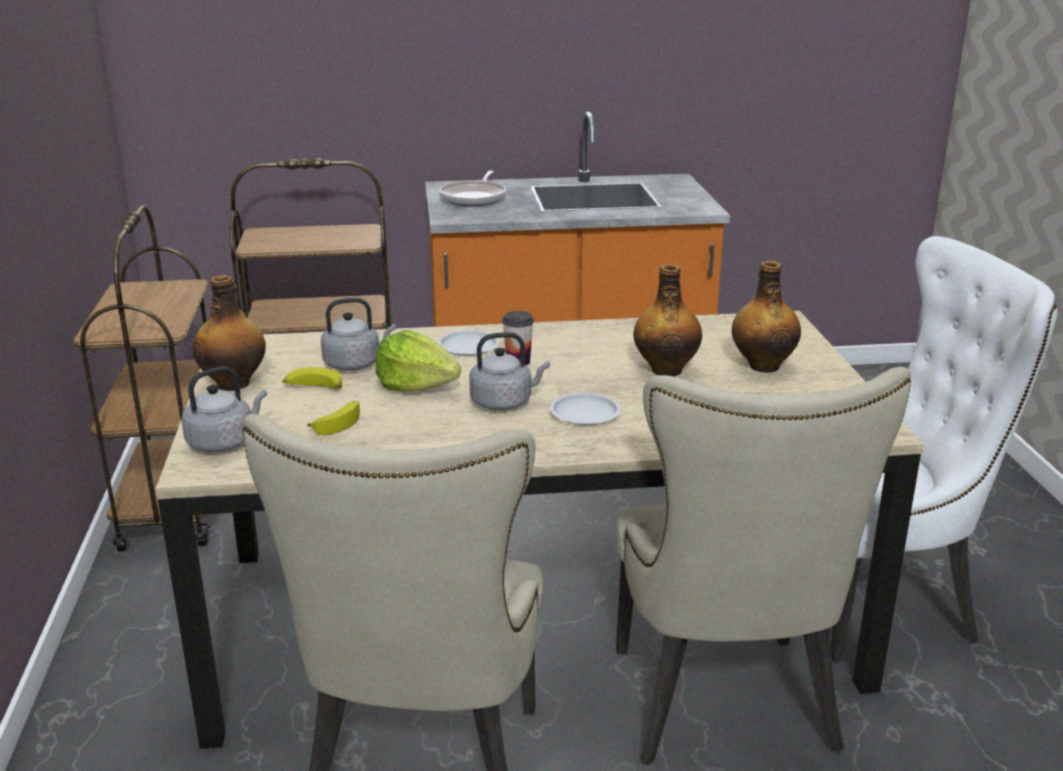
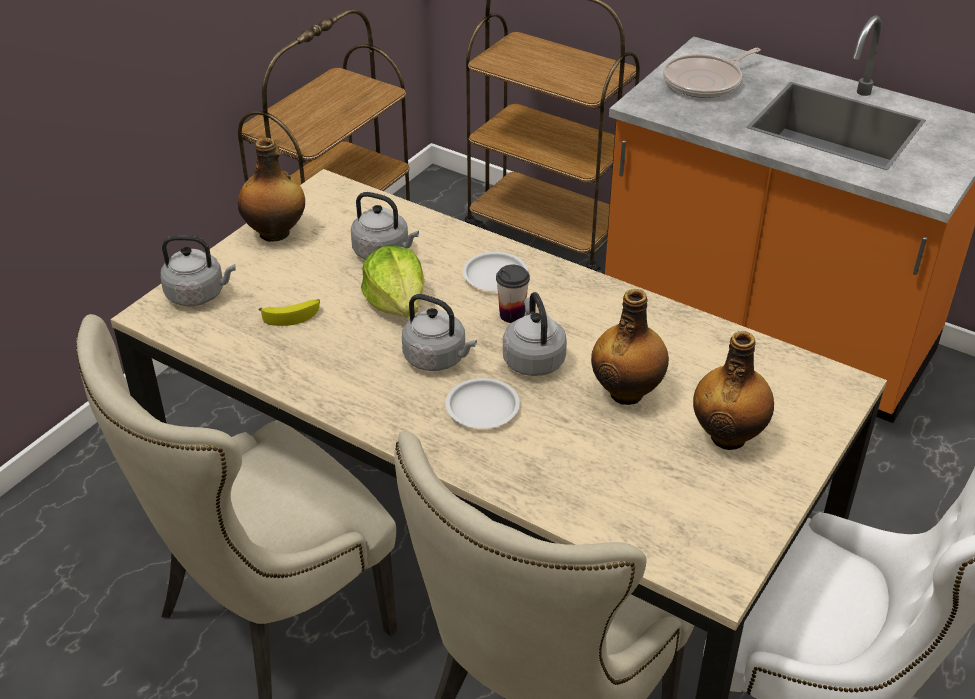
camera: 40 degrees right, 15 degrees up
(313, 388) = (321, 266): banana -> none
(574, 377) = (533, 359): none -> grey kettle

